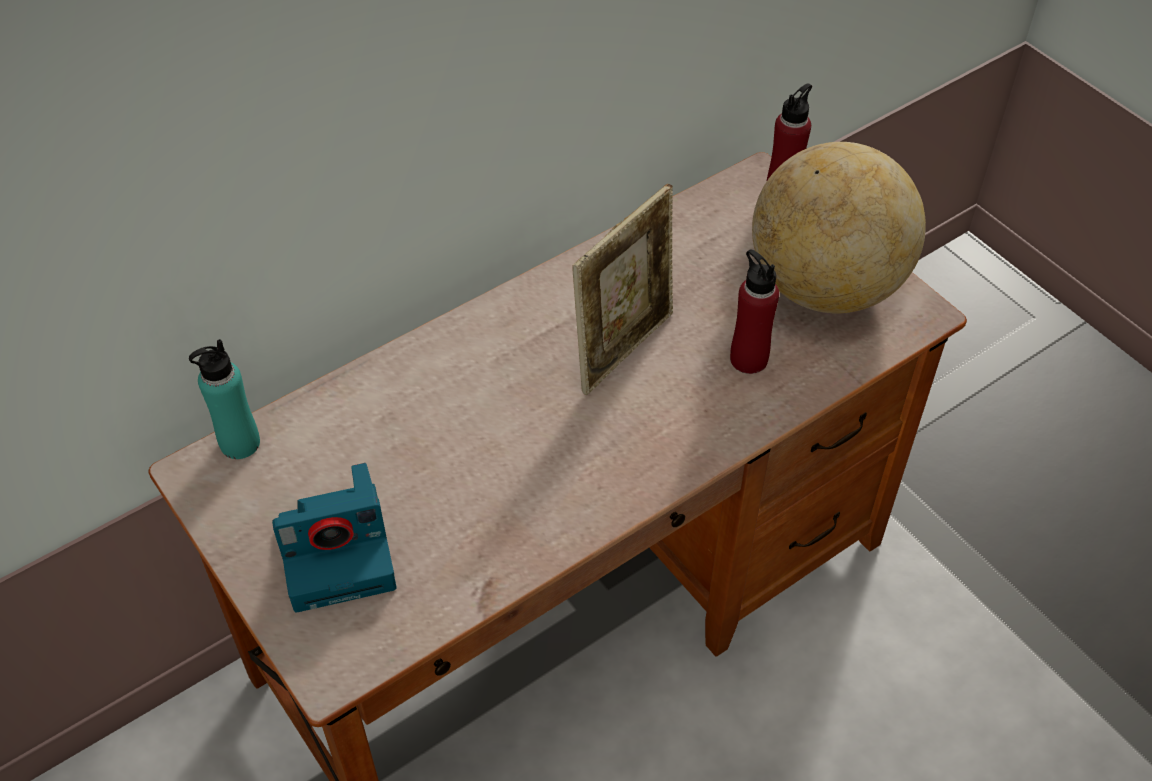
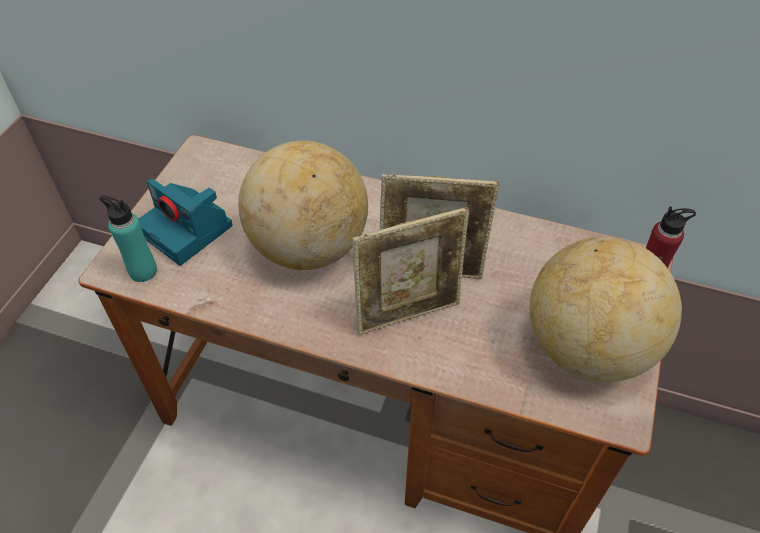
camera: 55 degrees right, 0 degrees up
(239, 443) = (229, 155): turquoise bottle -> turquoise bottle (143, 271)
(487, 440) = (309, 247): none -> globe
(667, 402) = (408, 314): none -> picture frame
(748, 359) = (481, 337): red bottle -> none

